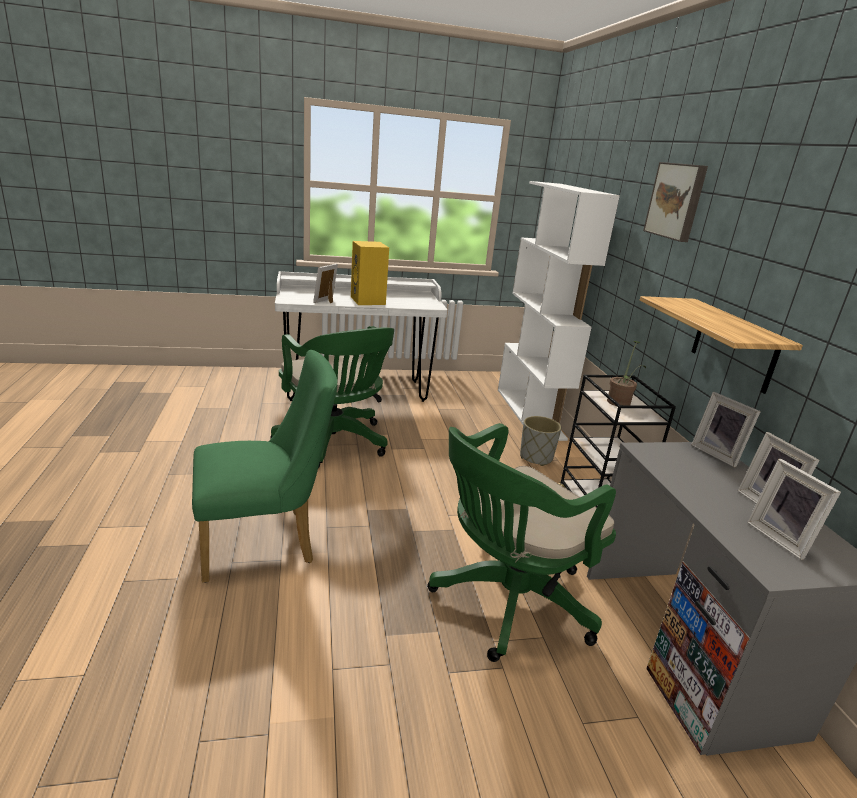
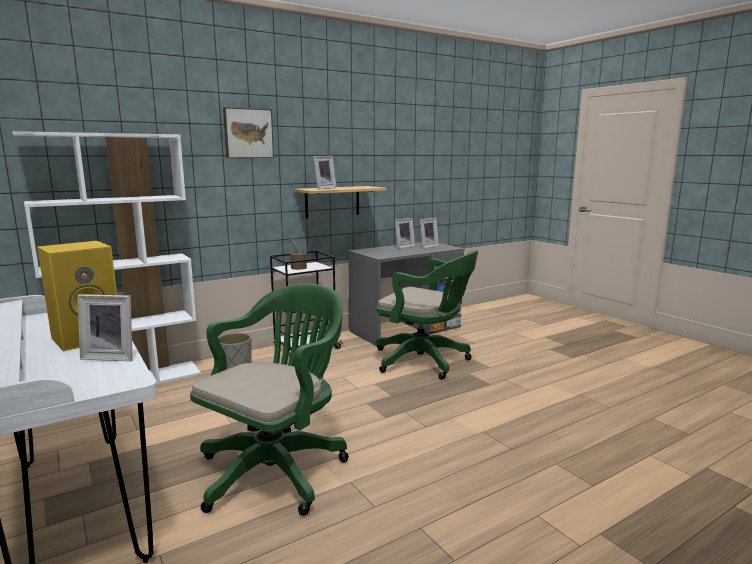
camera: 110 degrees left, 10 degrees down
(266, 542) = (474, 444): green chair -> none
(718, 454) = (364, 250): picture frame -> picture frame (323, 188)

